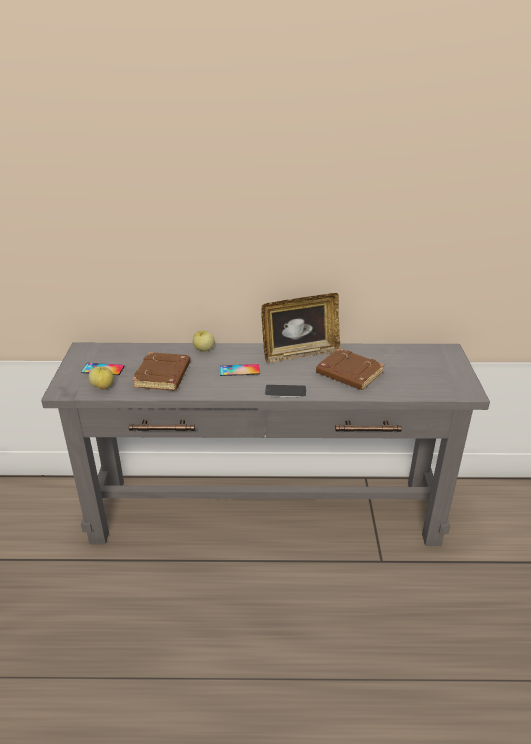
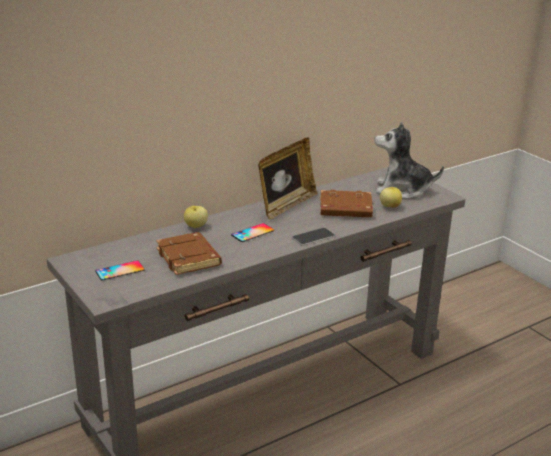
camera: 35 degrees left, 5 degrees down
(103, 387) = (143, 284): apple -> apple (389, 206)
(430, 371) = (402, 190): none -> plush toy

